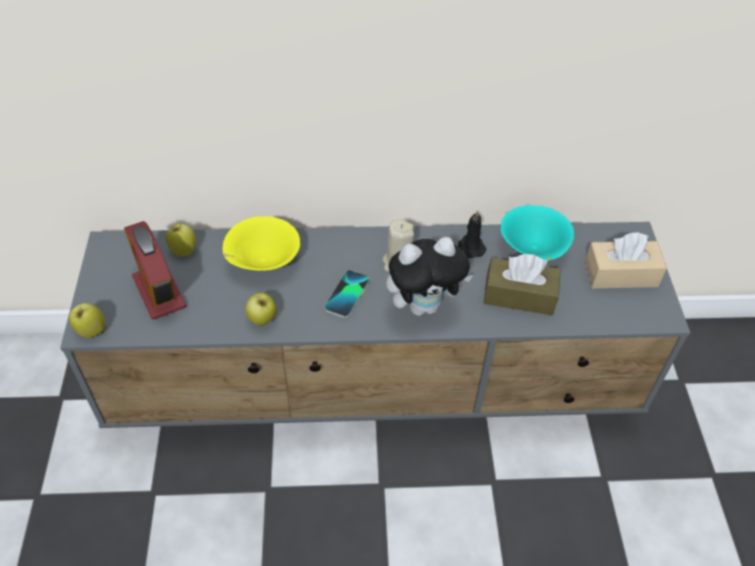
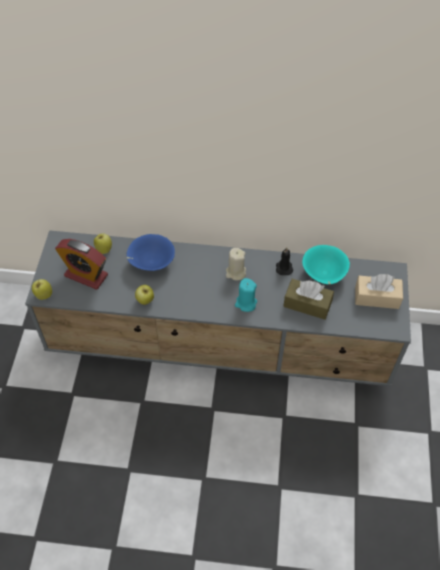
camera: 10 degrees right, 5 degrees up
(159, 292) = (86, 275): alarm clock -> alarm clock turned 45 degrees counterclockwise
(262, 262) = (151, 262): yellow bowl -> blue bowl
(347, 294) = (199, 290): phone -> none
(424, 305) = (245, 303): plush toy -> turquoise candle

